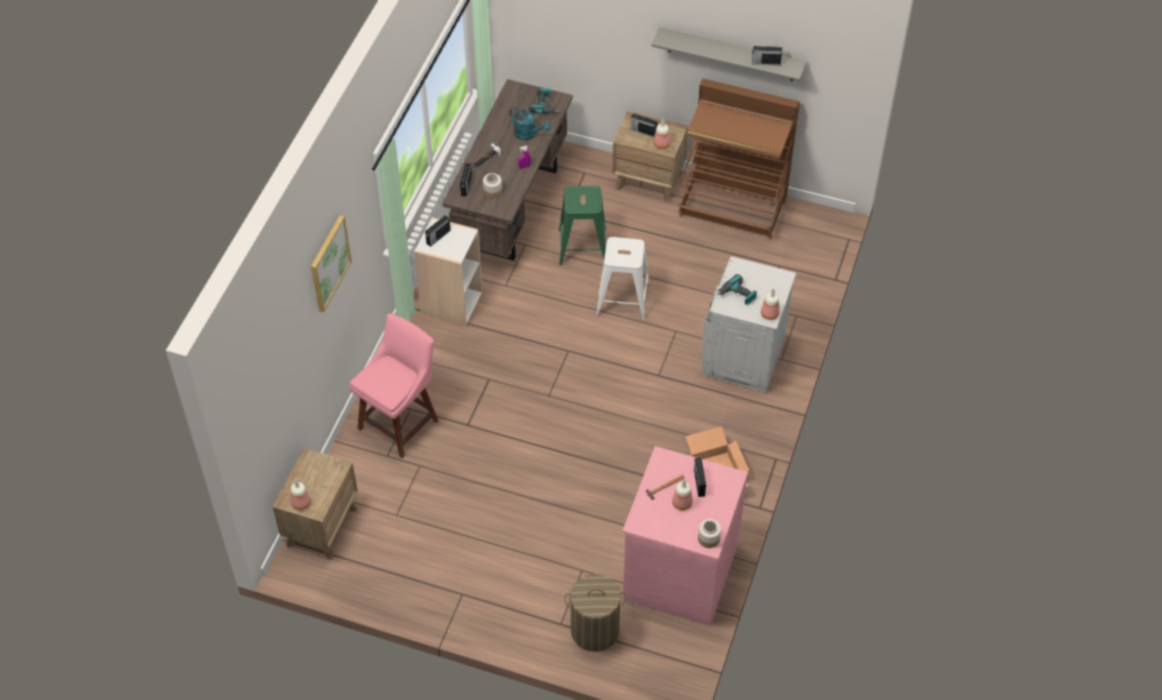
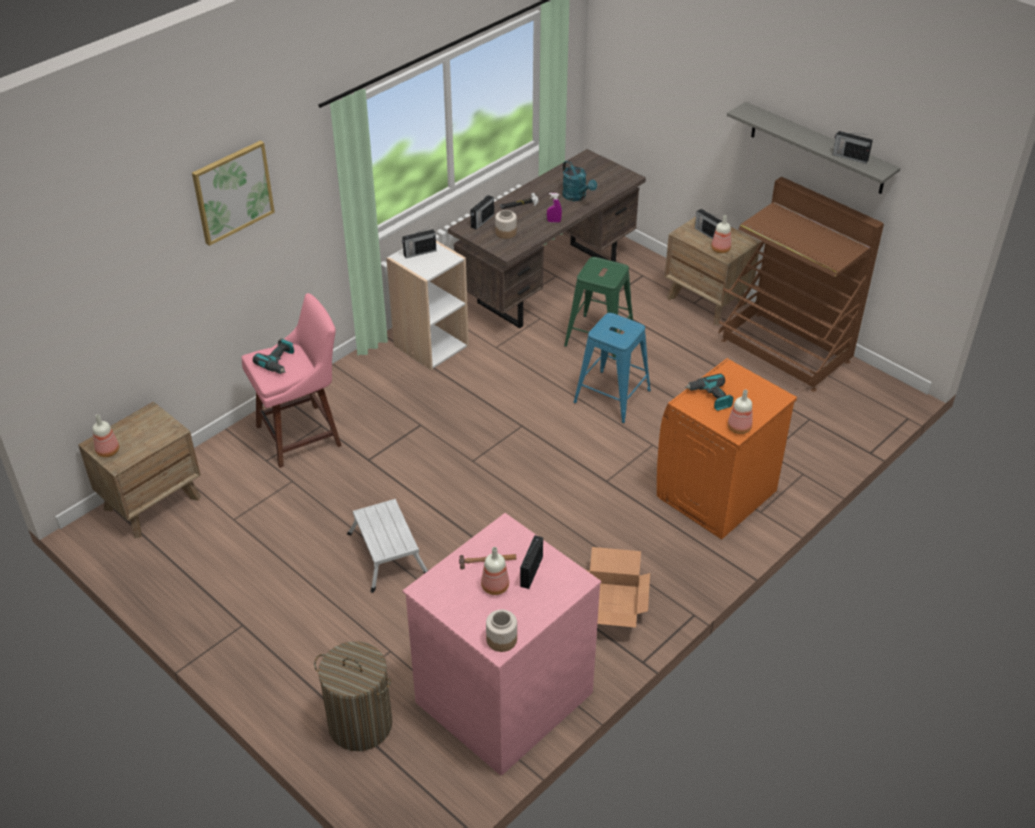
camera: 25 degrees right, 10 degrees down
(532, 496) = (387, 553): none -> white step ladder
(545, 106) = (611, 178): power drill -> power drill (279, 362)
(622, 299) = (611, 396): white stool -> blue stool
(743, 357) = (715, 495): white washing machine -> orange washing machine

